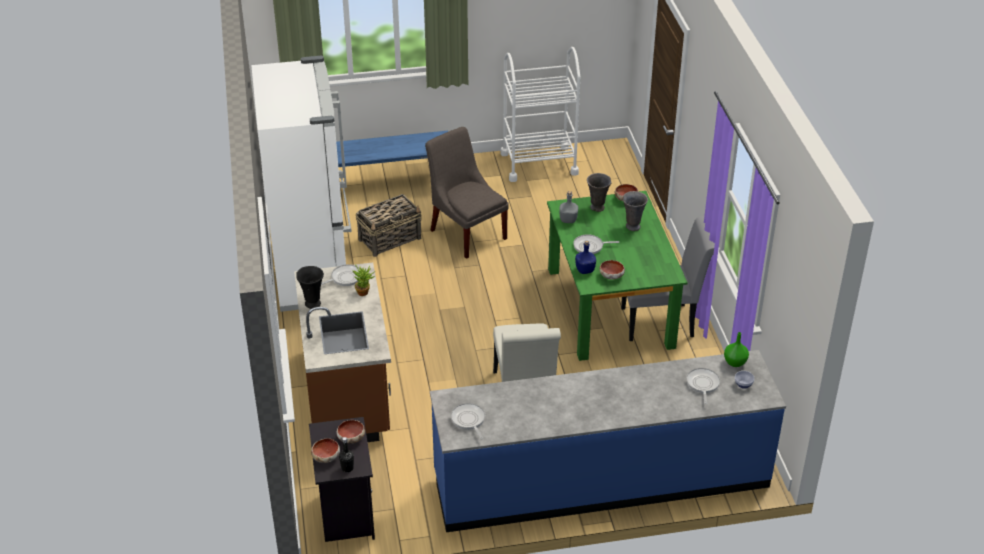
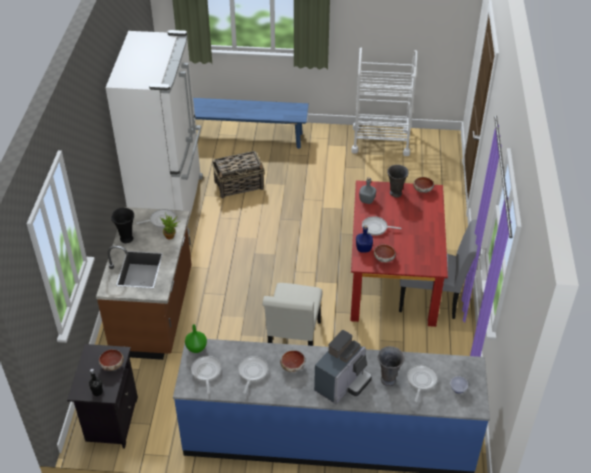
camera: 15 degrees right, 5 degrees up
(326, 457) = (85, 377): bowl -> bowl (293, 366)
(467, 232) = (301, 190): grey chair -> none
(519, 411) = (252, 372): none -> frying pan
(611, 308) = (394, 278): green dining table -> red dining table
(621, 402) = (342, 383): none -> coffee machine
(632, 226) = (419, 216): grey vase -> grey vase (388, 379)
(734, 362) = (458, 365): green vase -> green vase (196, 347)

